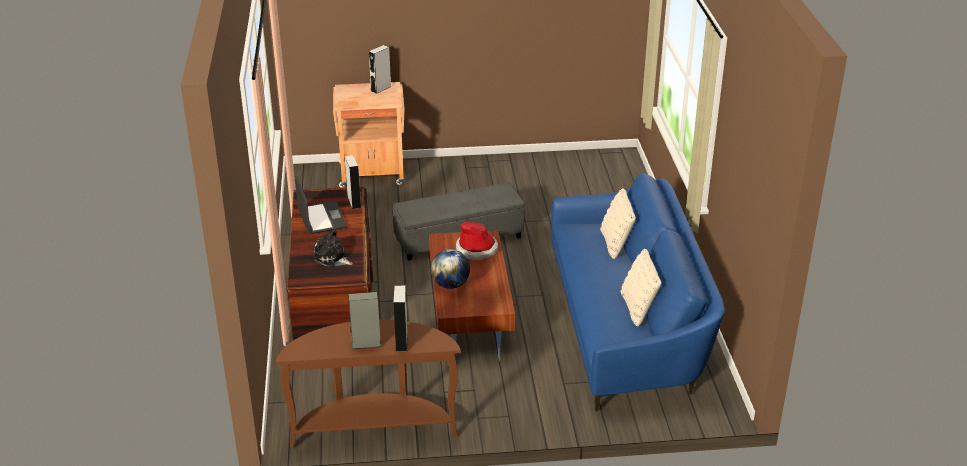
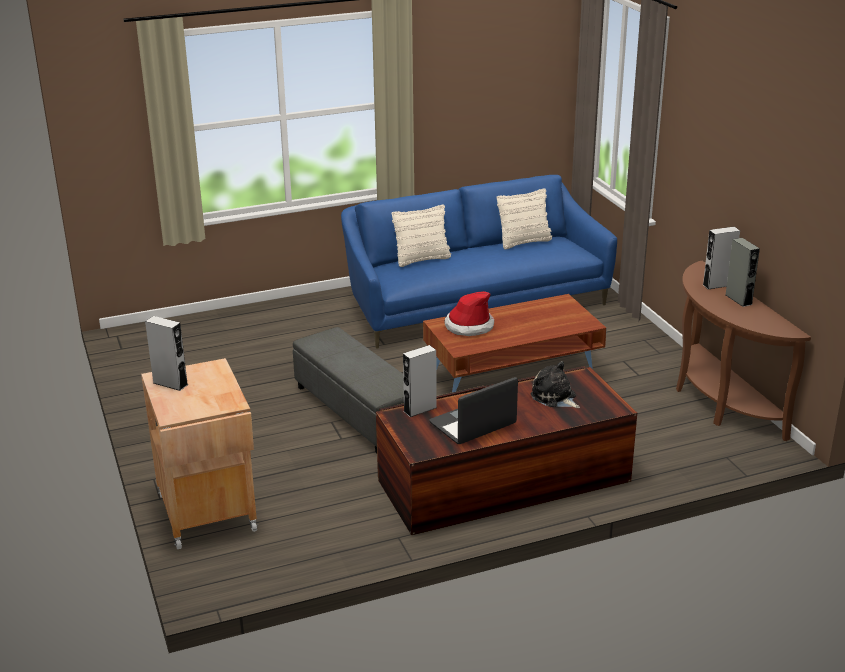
camera: 105 degrees left, 5 degrees down
(332, 258) = (555, 397): plush toy -> plush toy turned 120 degrees clockwise
(450, 285) = (545, 330): globe -> none

